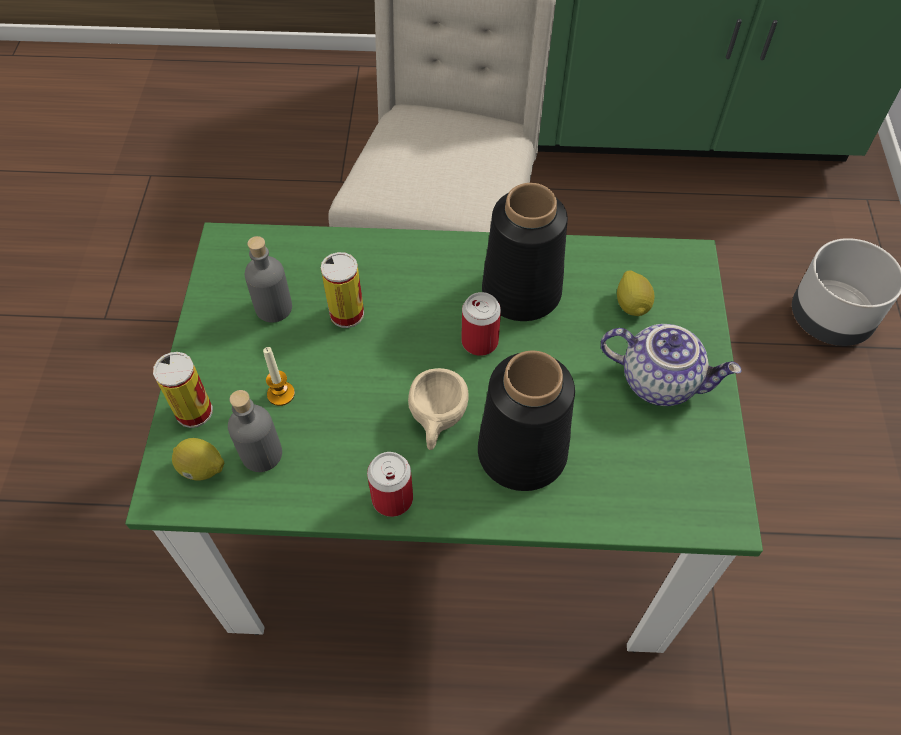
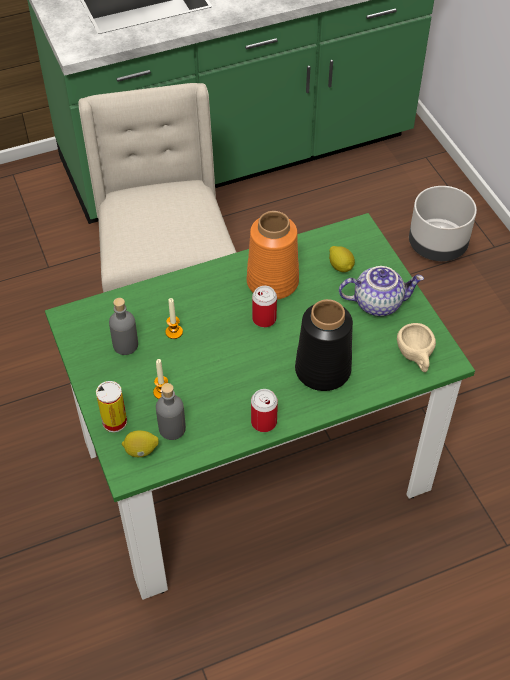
camera: 25 degrees left, 5 degrees down
(347, 314) = (174, 332): can -> candle
(437, 421) = (265, 372): beige cup -> beige cup (415, 357)
(522, 291) = (273, 281): black vase -> orange vase

